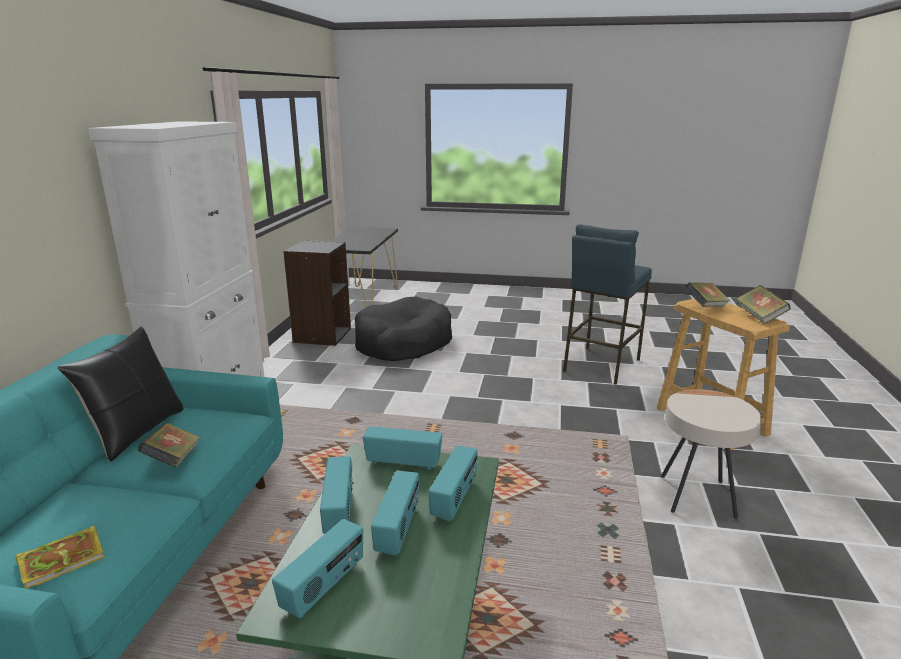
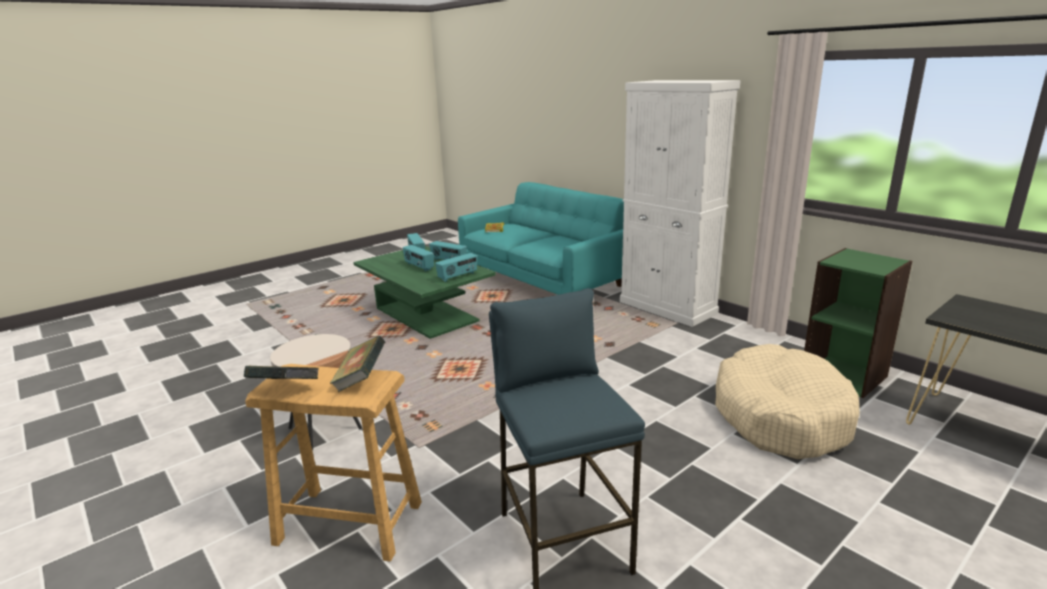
camera: 130 degrees right, 0 degrees up
(137, 432) = (577, 239): black pillow -> none
(174, 460) = (535, 242): book -> none
(322, 335) = (844, 376): black bookcase -> green bookcase
(403, 343) = (780, 416): black dog bed -> beige dog bed
(455, 499) = (414, 278): radio -> none

